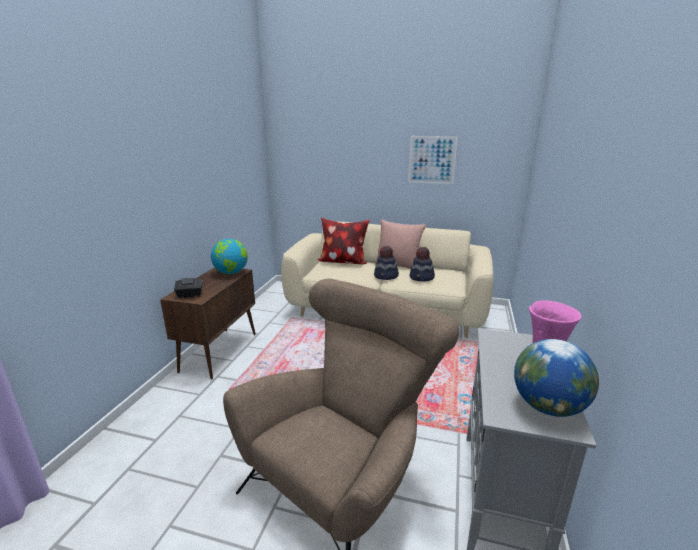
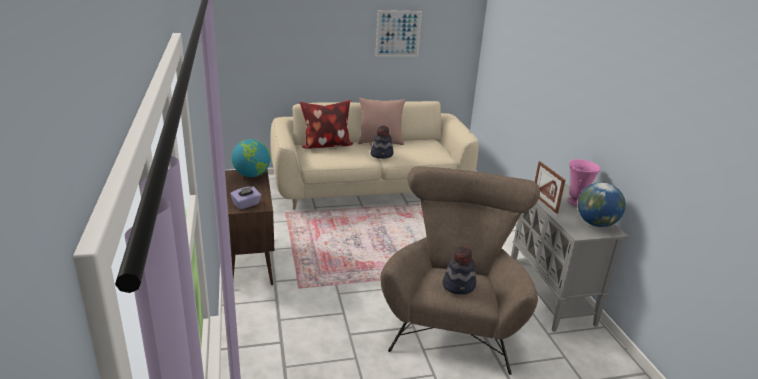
camera: 30 degrees left, 5 degrees up
(190, 295) = (246, 205): black tissue box -> purple tissue box
(422, 278) = (414, 151): hat -> hat (459, 285)
(490, 356) = (544, 203): none -> picture frame

